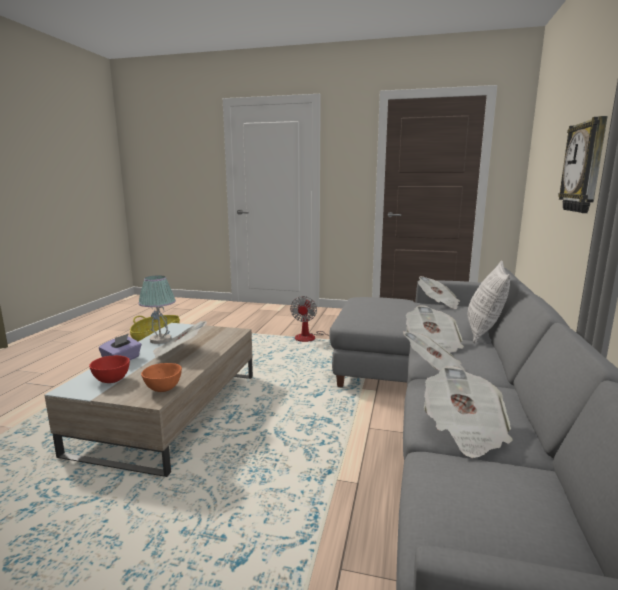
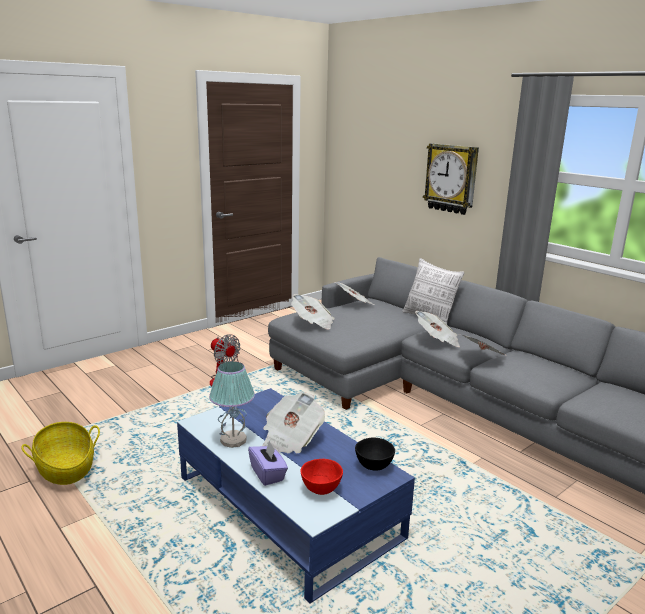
camera: 55 degrees left, 5 degrees up
(163, 389) = (374, 466): orange bowl -> black bowl
(171, 411) = (287, 507): beige coffee table -> blue coffee table
(464, 431) = (558, 383): newspaper -> newspaper (313, 323)

